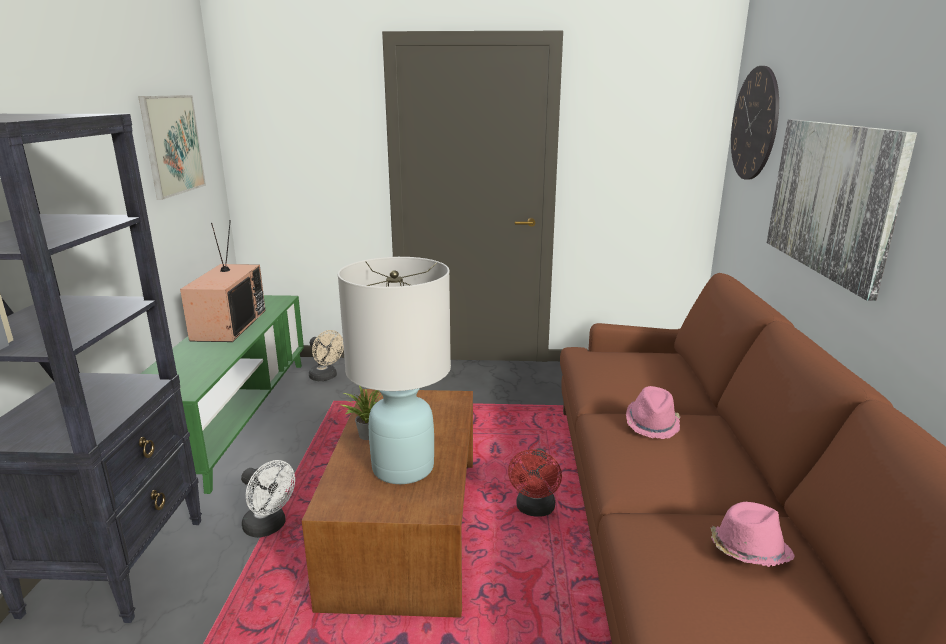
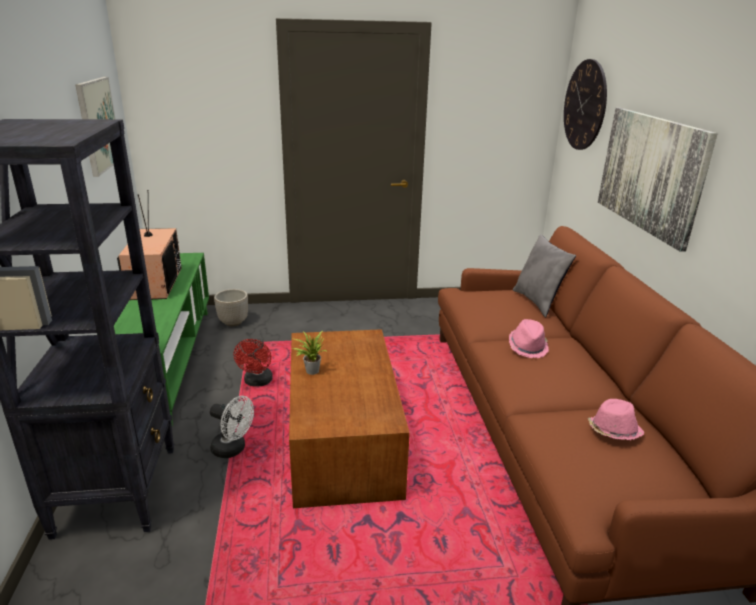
camera: 10 degrees left, 5 degrees up
(326, 377) = (233, 322): beige fan -> planter
(402, 468) = (350, 394): white table lamp -> none
(535, 510) = (437, 418): red fan -> red fan (257, 382)
(683, 369) = (538, 302): none -> grey pillow

